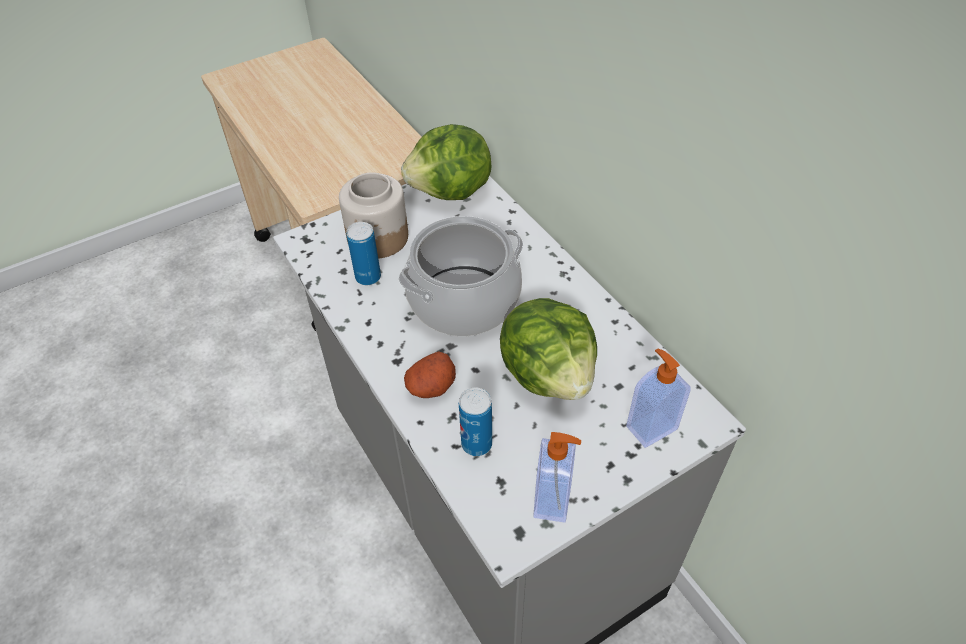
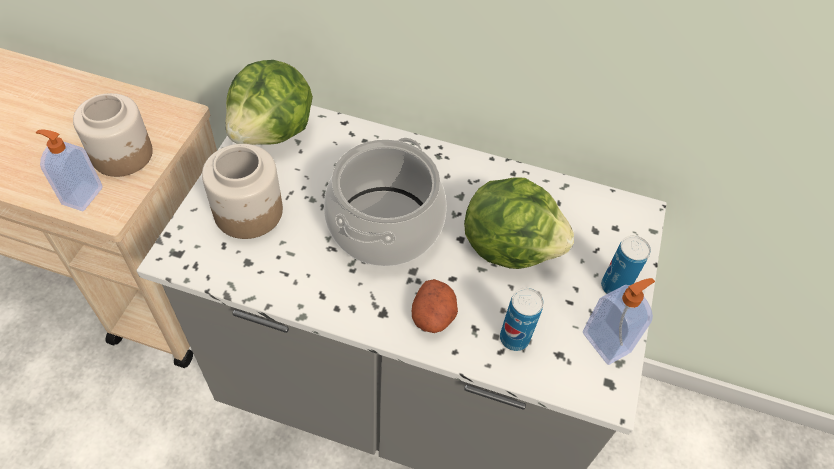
camera: 45 degrees left, 5 degrees up
(357, 167) = (123, 154): none -> jar
(368, 277) = (278, 254): can -> can (614, 287)
(650, 427) = (612, 241): soap dispenser -> soap dispenser (81, 195)

